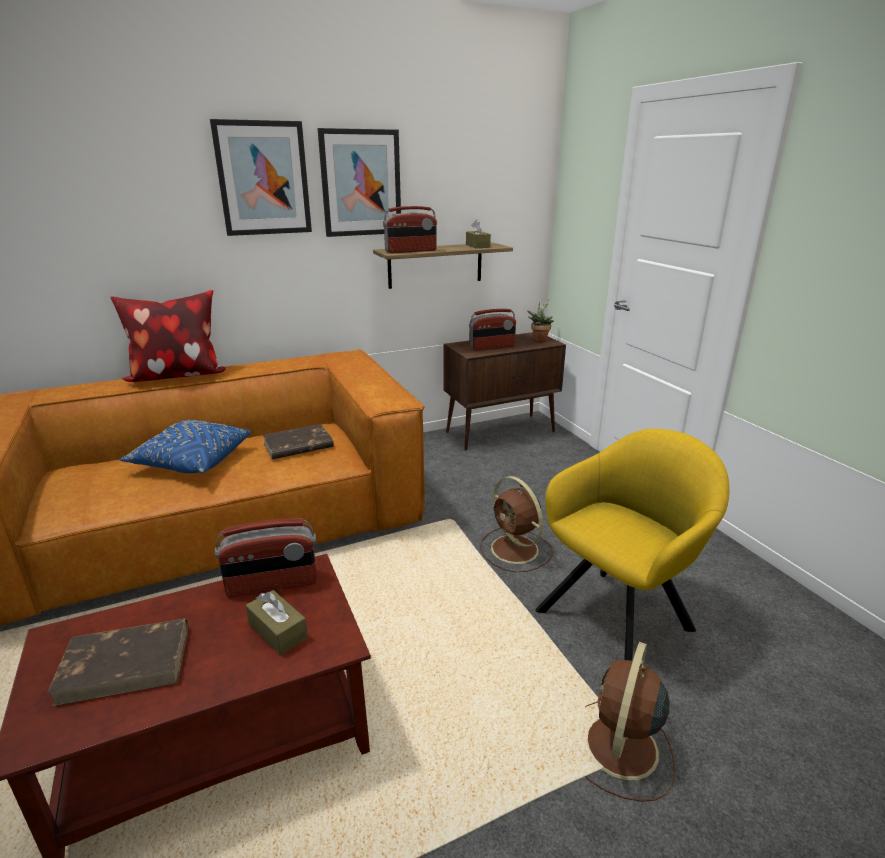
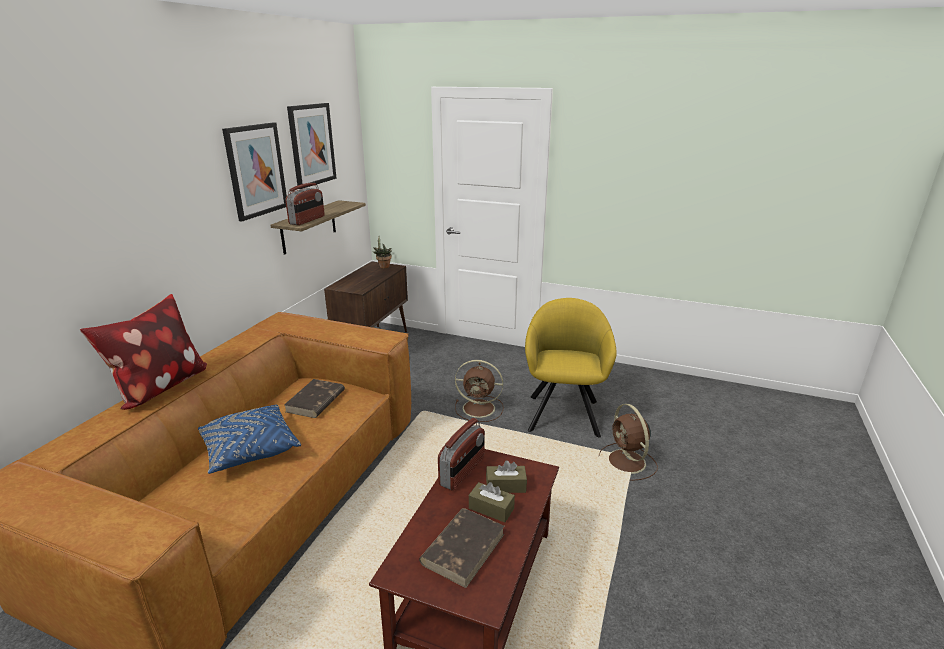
camera: 45 degrees left, 0 degrees up
(263, 179) = (189, 180): picture -> picture (312, 145)
(477, 246) = (339, 206): brown tissue box -> brown tissue box (491, 508)
(492, 347) = (363, 281): radio -> none

